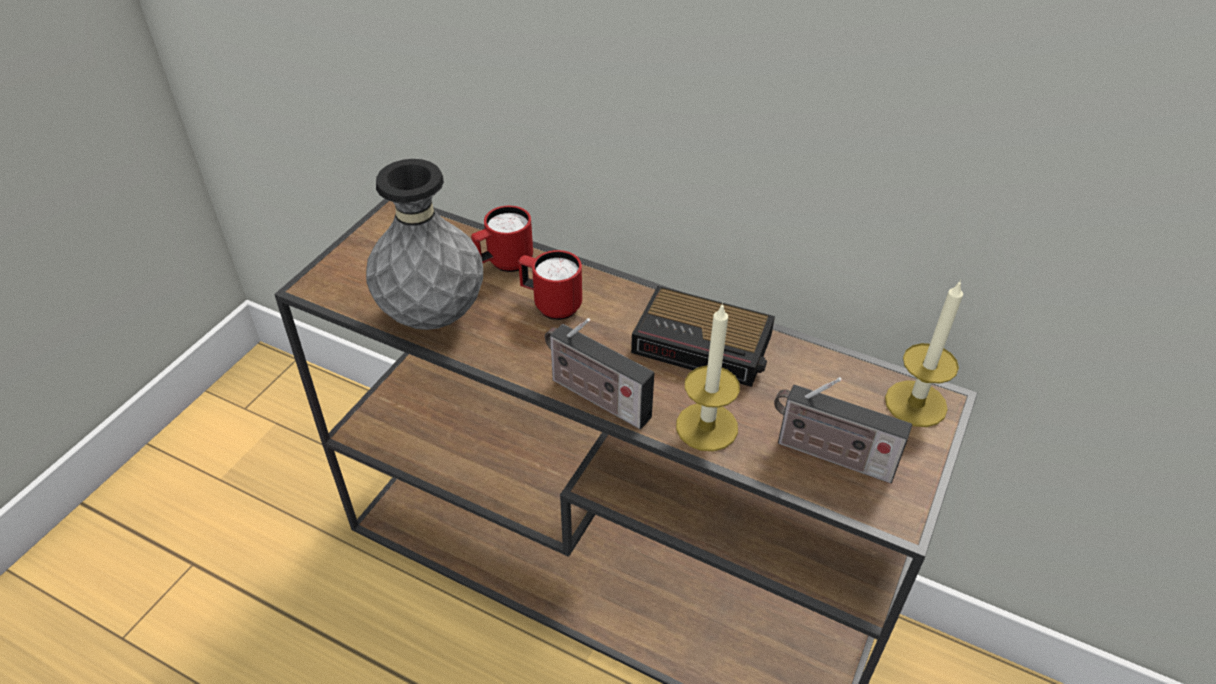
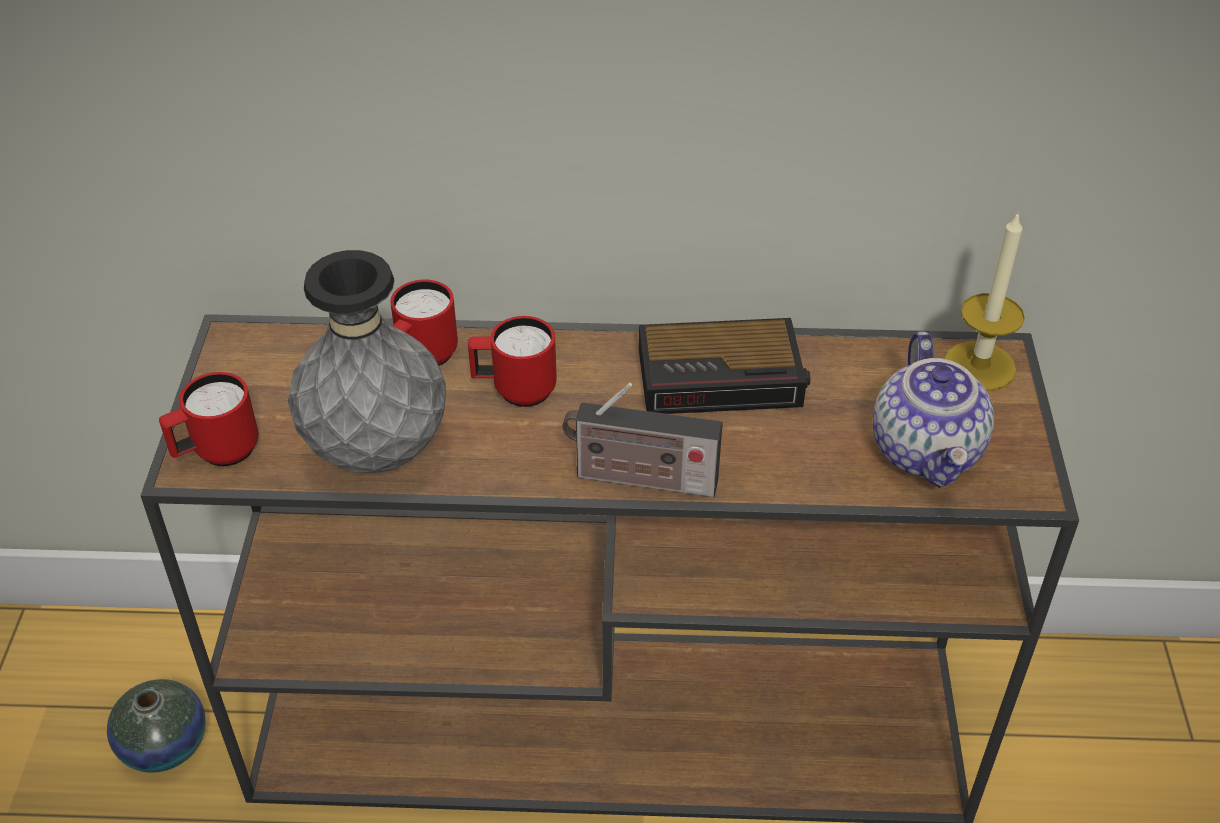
camera: 25 degrees left, 0 degrees up
(326, 473) = (164, 745): none -> vase
(336, 283) = (217, 453): none -> red mug
(707, 426) = (783, 468): candle -> none
(829, 455) = (928, 451): radio -> teapot

